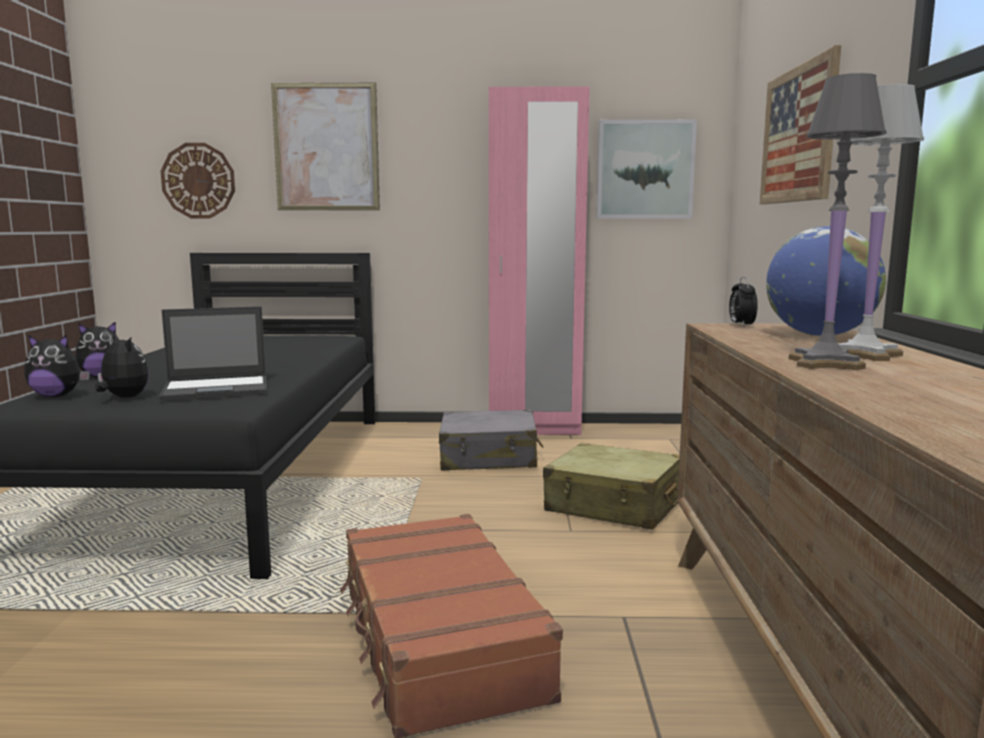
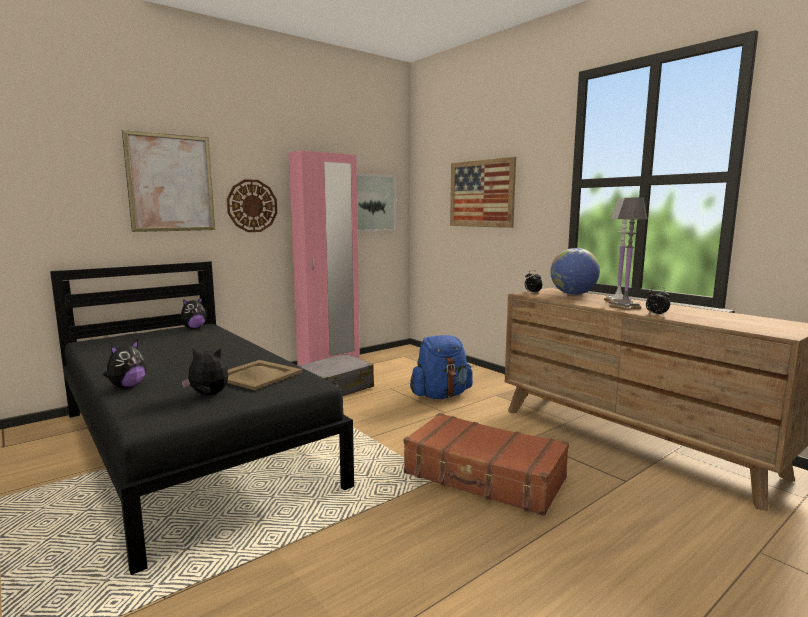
camera: 40 degrees left, 0 degrees up
(57, 396) = (149, 406): plush toy -> plush toy (194, 328)
(198, 181) = (52, 208): wall clock -> wall clock (252, 206)
(218, 389) = (257, 375): laptop -> beige tray
(614, 506) = (441, 395): beige suitcase -> blue backpack
(829, 383) = (655, 315): none -> alarm clock

